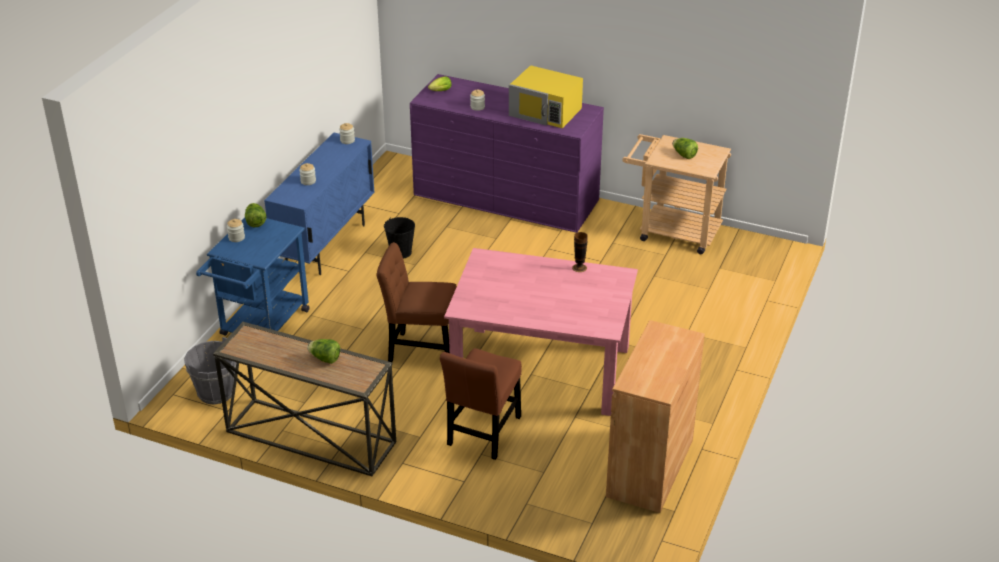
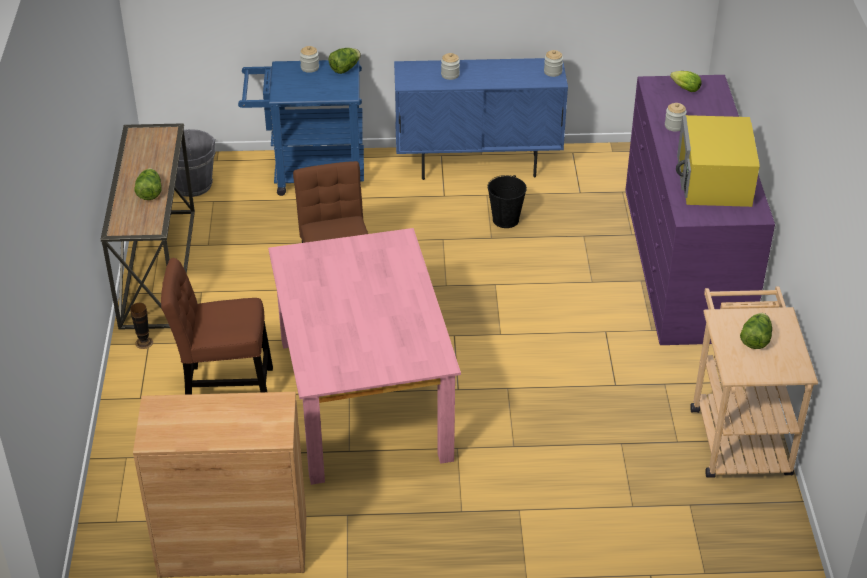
camera: 65 degrees right, 5 degrees up
(579, 268) = (428, 322): vase -> vase (144, 342)

